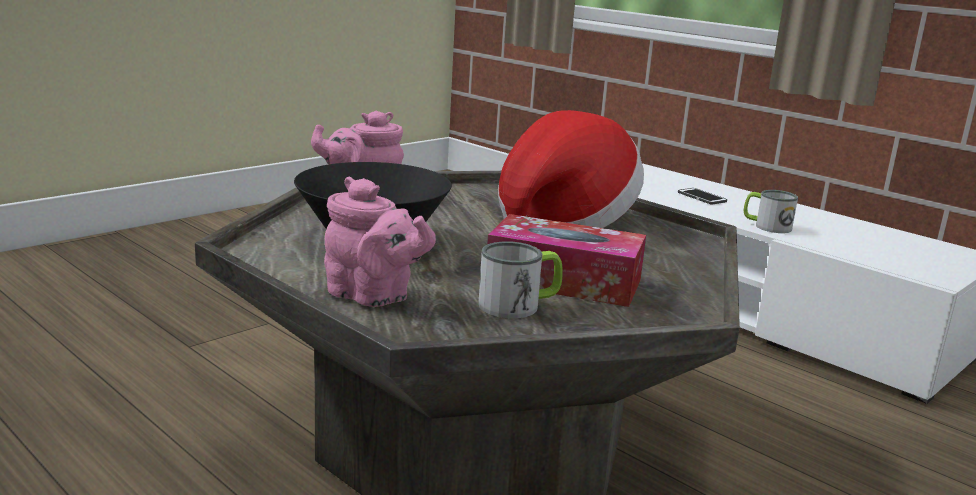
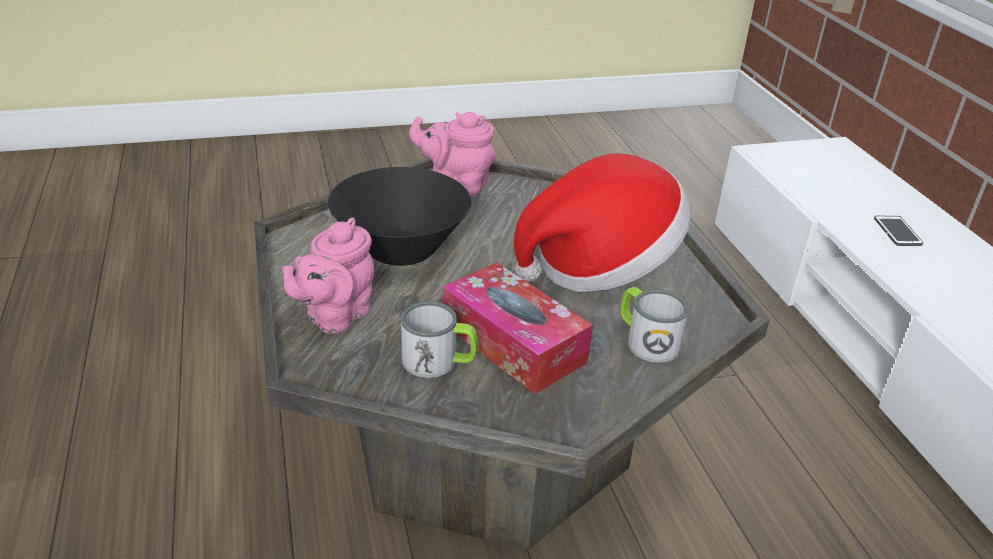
camera: 30 degrees right, 15 degrees up
(373, 296) = (334, 316): pink teapot -> pink teapot turned 60 degrees clockwise
(766, 226) = (930, 294): mug -> mug (646, 340)

